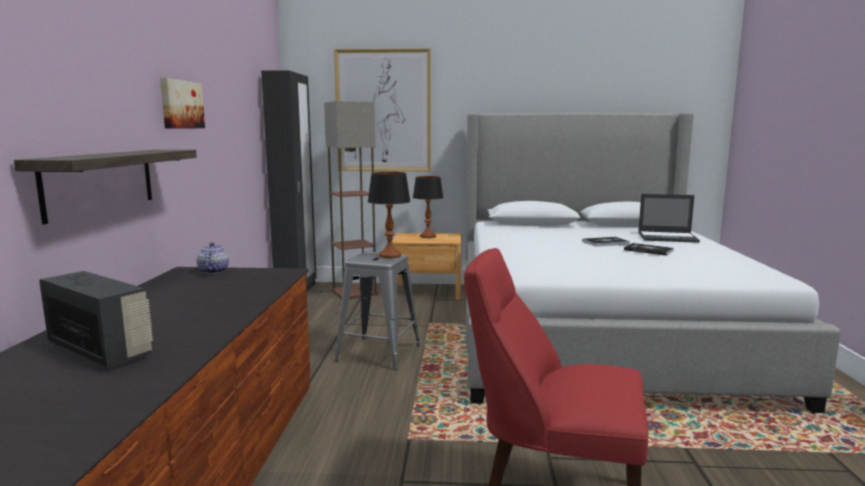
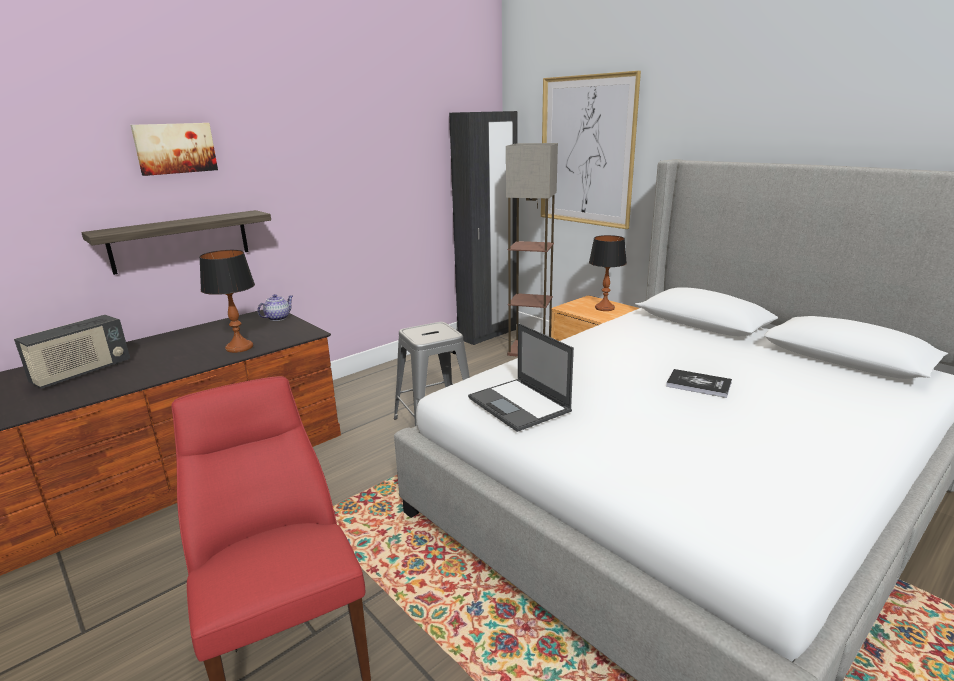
camera: 45 degrees right, 10 degrees up
(101, 350) = (82, 373): radio -> radio turned 45 degrees clockwise
(180, 104) = (297, 167): picture -> picture (175, 148)
(389, 255) = (445, 332): table lamp -> table lamp (240, 347)
(648, 250) = (722, 418): book -> none
(668, 237) = (837, 404): laptop -> laptop (520, 405)

